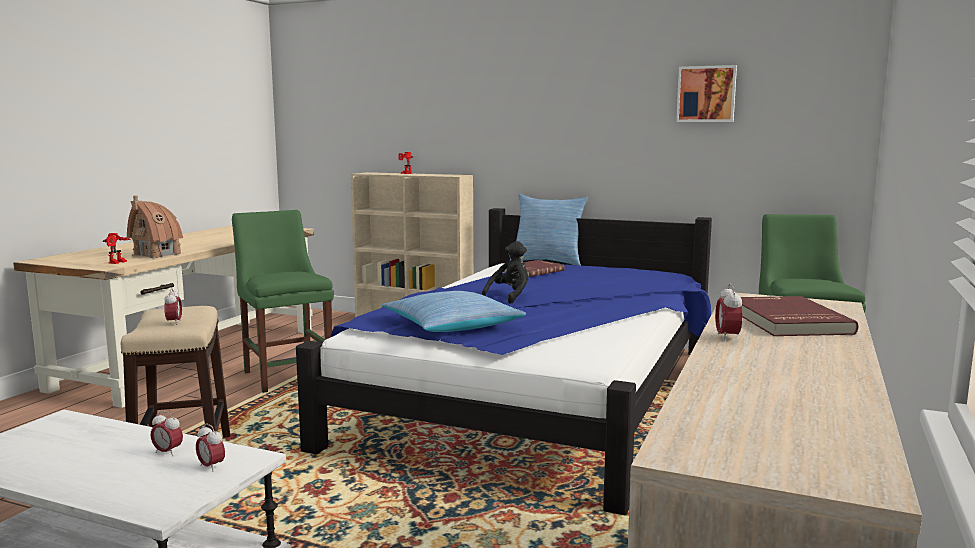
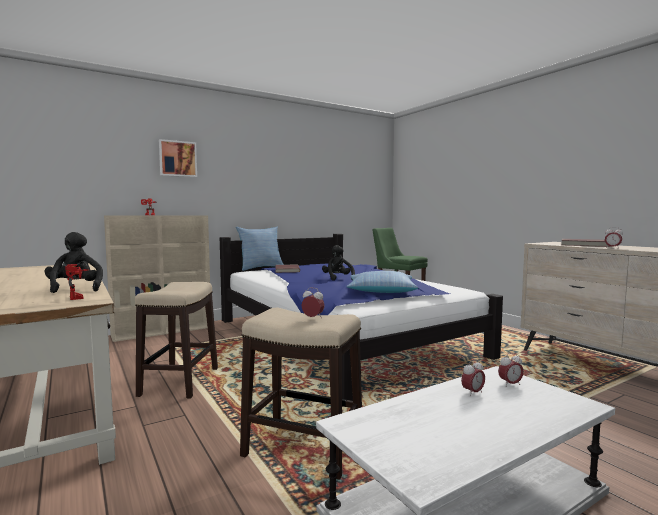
camera: 55 degrees left, 5 degrees down
(157, 254) = (75, 289): toy house -> black plush toy
(287, 375) = (180, 381): green chair -> stool
(706, 94) = (331, 170): picture -> picture (177, 159)

